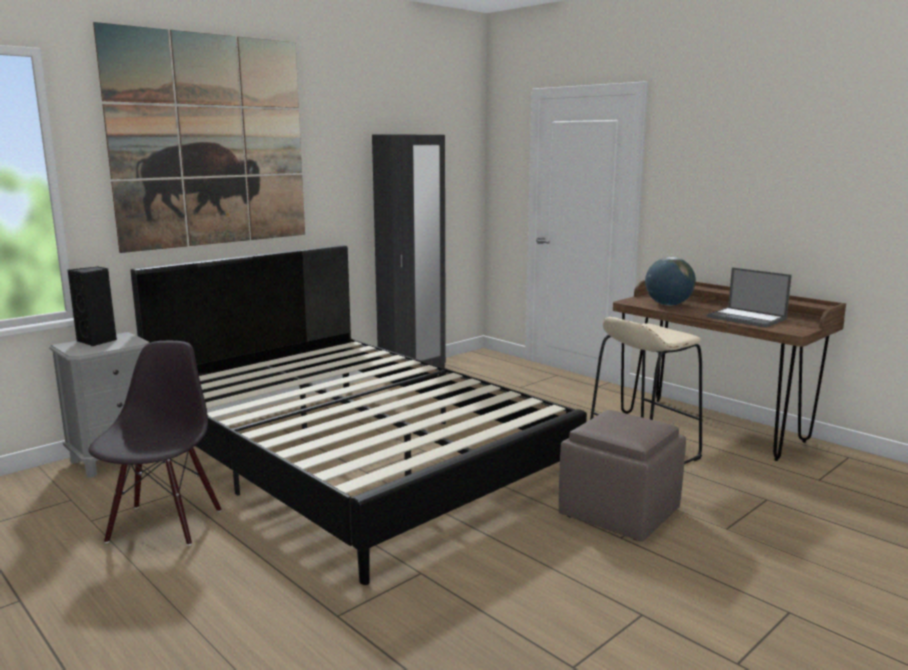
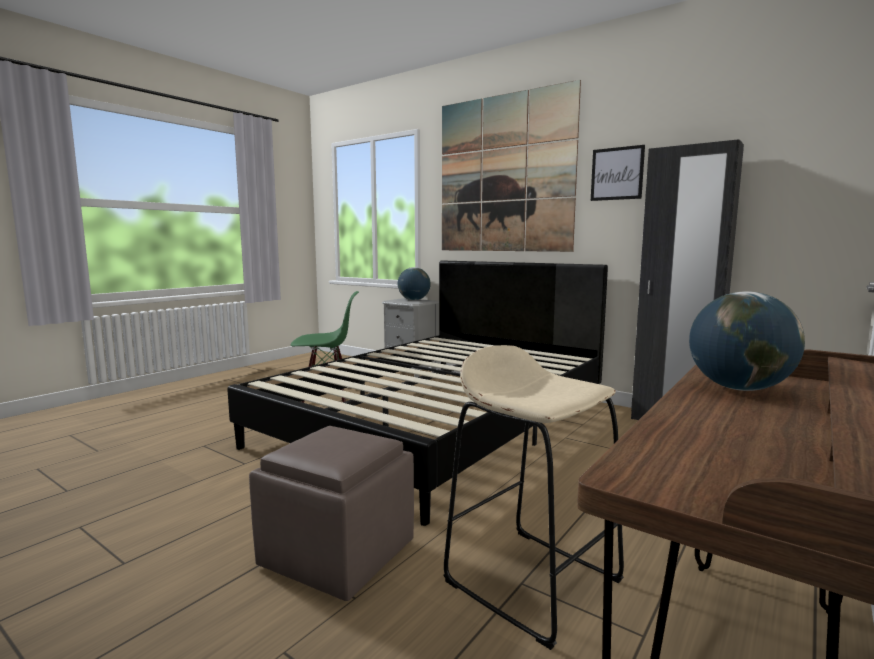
camera: 80 degrees right, 5 degrees down
(98, 341) = (414, 300): black speaker -> globe
(164, 525) = (326, 395): black chair -> green chair
(336, 150) = (617, 173): none -> picture
(747, 318) = (714, 439): laptop -> none

